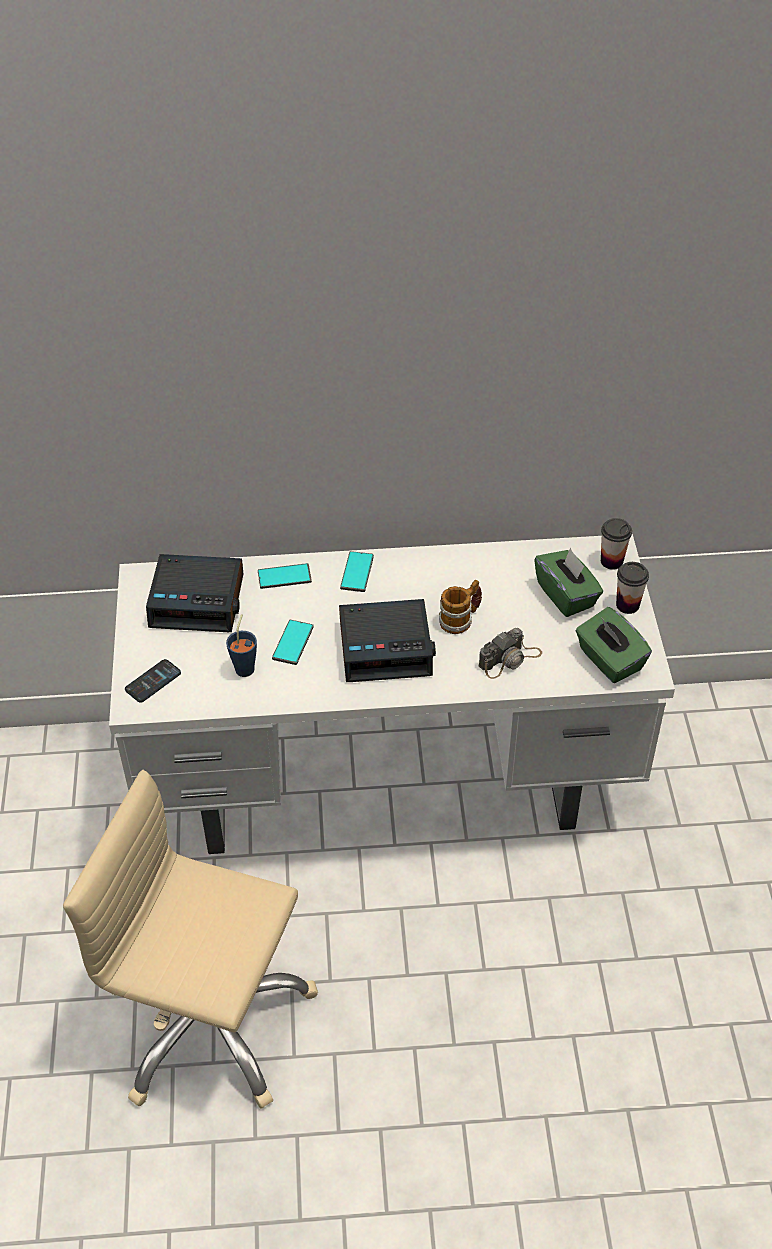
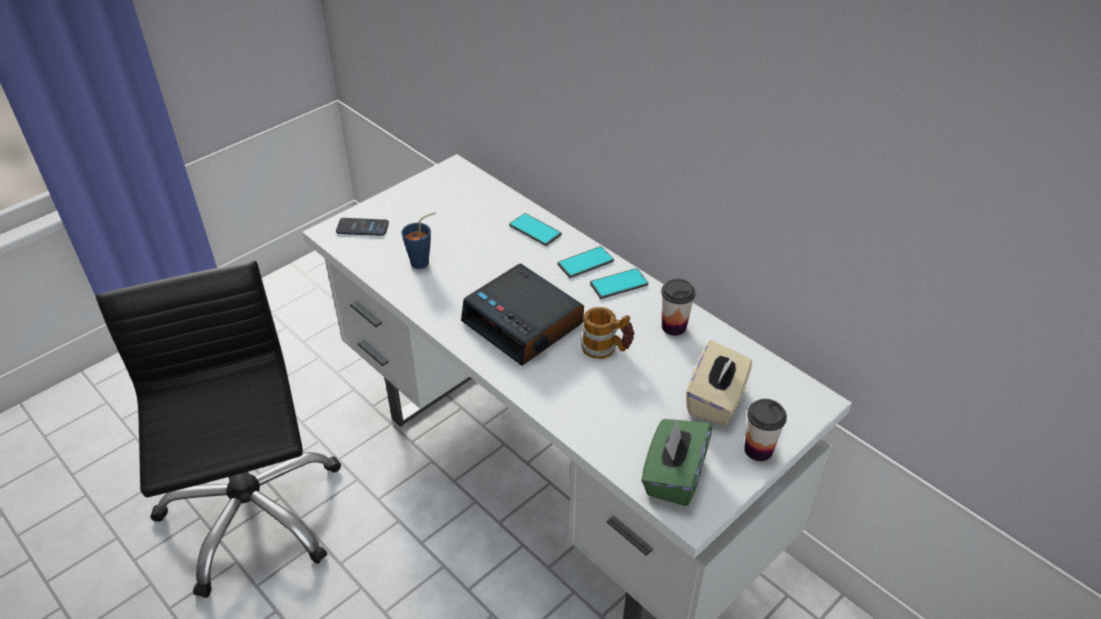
camera: 50 degrees right, 5 degrees down
(198, 601) = (462, 205): alarm clock -> none
(209, 1021) = (251, 513): beige office chair -> black office chair
(293, 643) = (473, 271): phone -> phone (619, 284)
(510, 659) = (596, 405): camera -> none
(566, 595) = (716, 400): green tissue box -> beige tissue box
(611, 561) = (797, 407): cup -> cup (674, 327)

